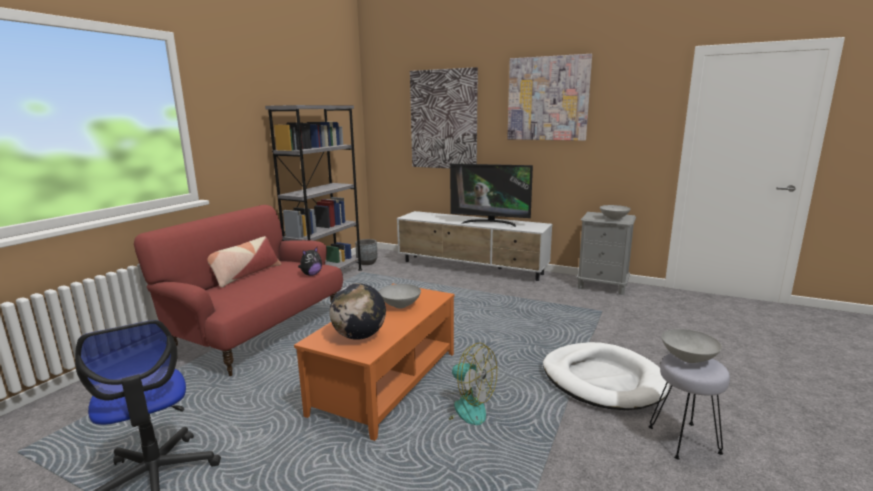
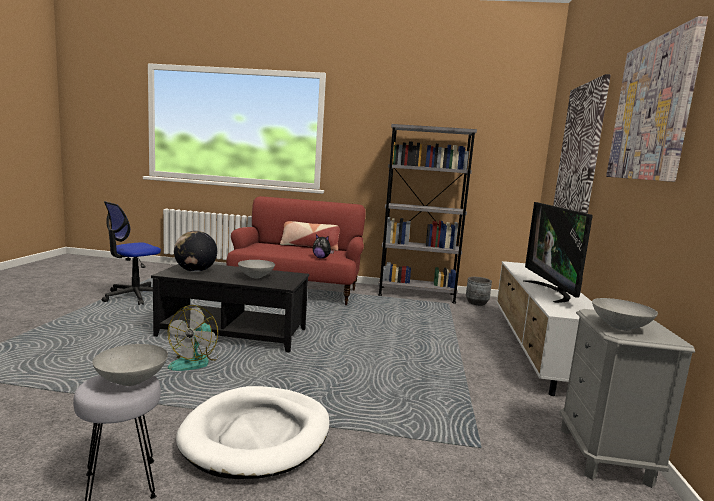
camera: 70 degrees right, 5 degrees down
(385, 382) = (233, 333): orange coffee table -> black coffee table

